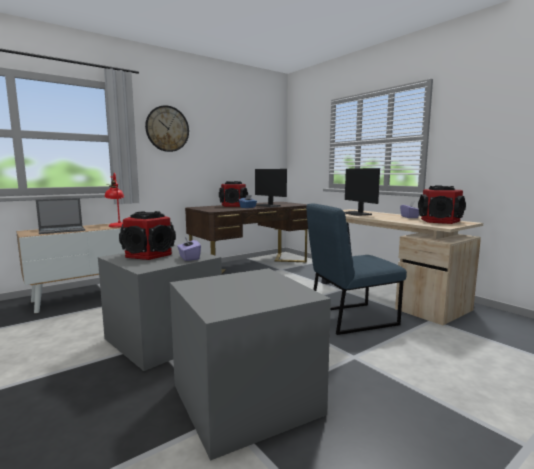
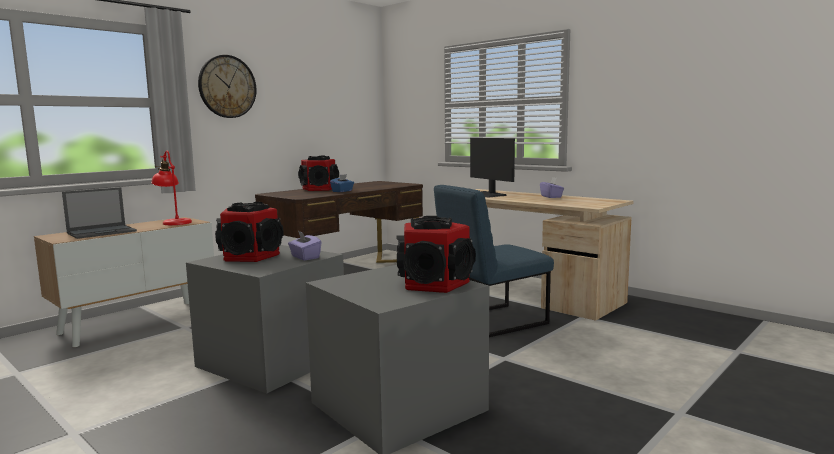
camera: 10 degrees left, 0 degrees up
(268, 205) = (367, 187): monitor -> none
(440, 221) = (587, 200): speaker -> speaker (434, 284)

